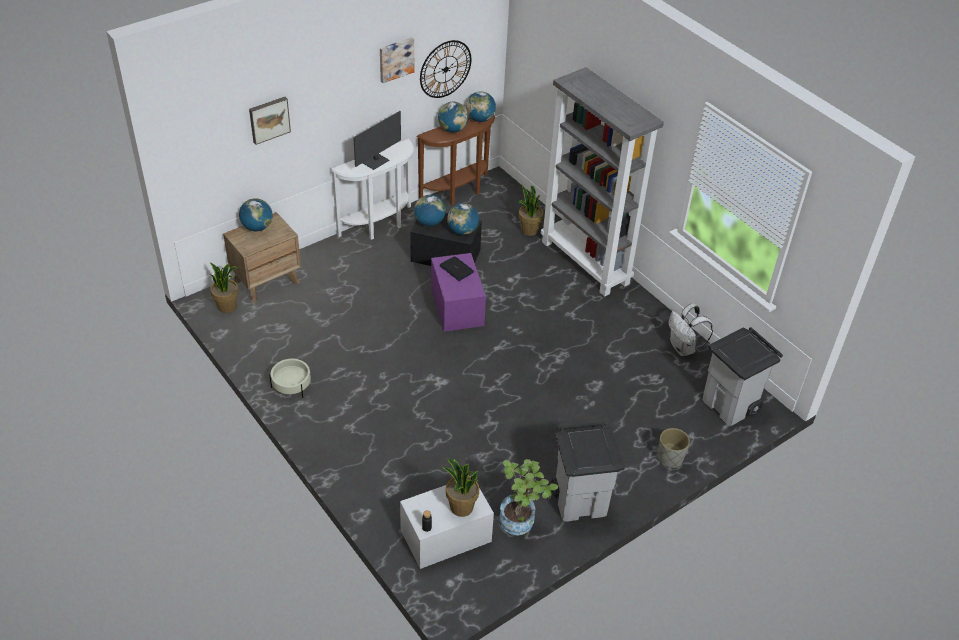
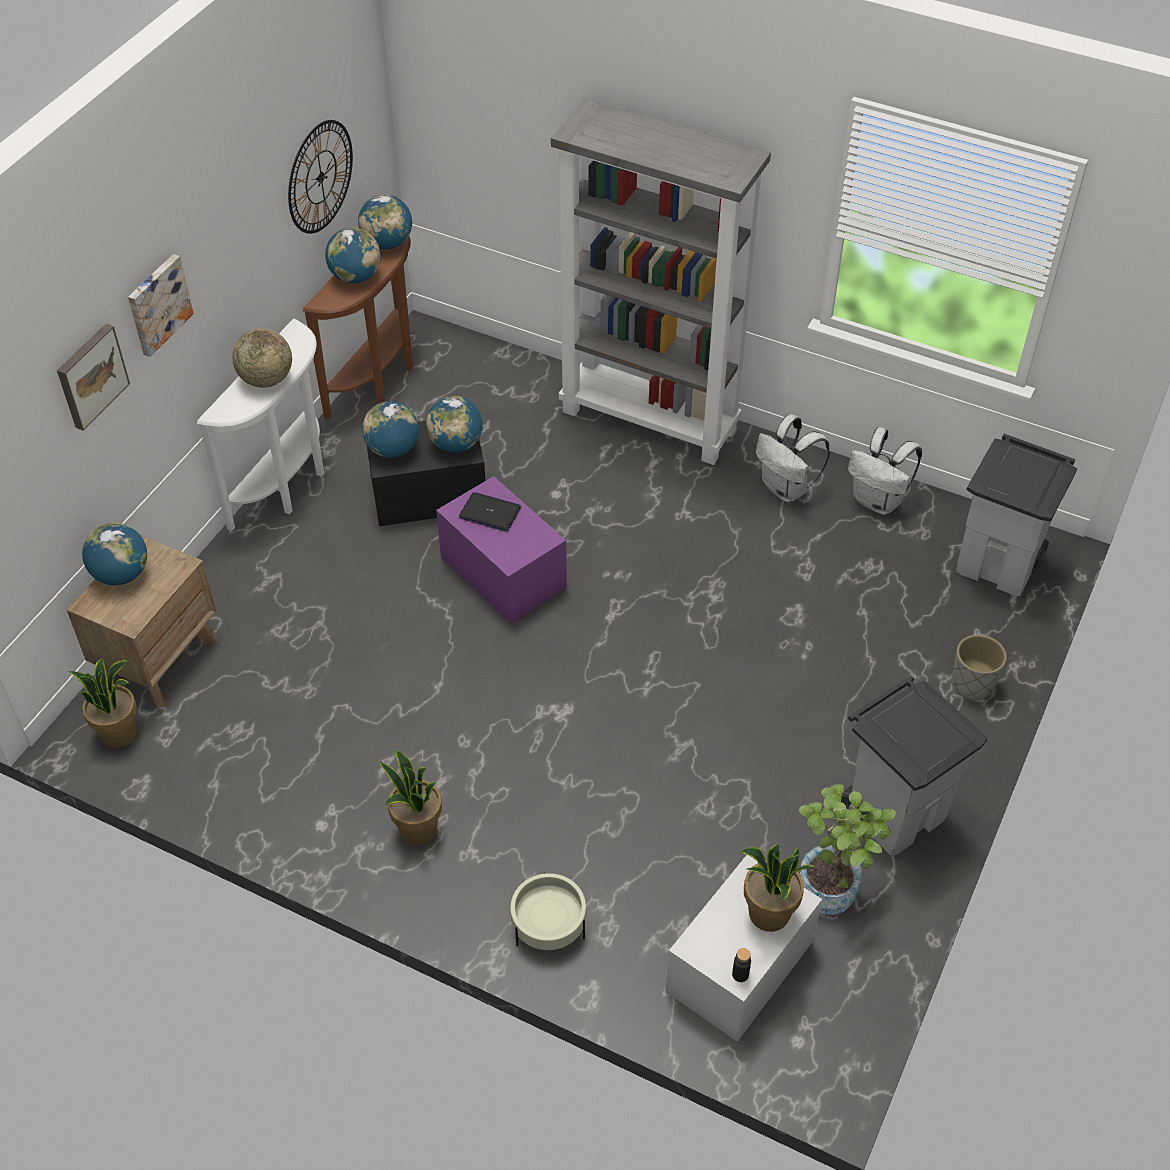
camera: 25 degrees left, 5 degrees up
(291, 385) = (325, 825): beige planter -> beige planter (548, 925)
(376, 161) = (266, 379): monitor -> globe
(396, 59) = (251, 187): picture -> picture (157, 304)
(529, 230) = (530, 400): potted plant -> potted plant (417, 829)
(636, 323) = (786, 489): none -> white backpack

